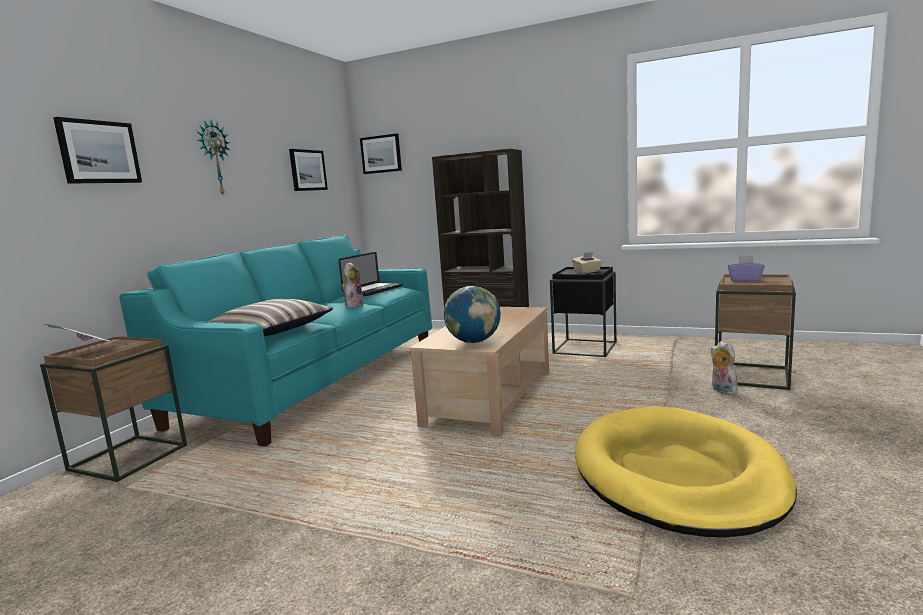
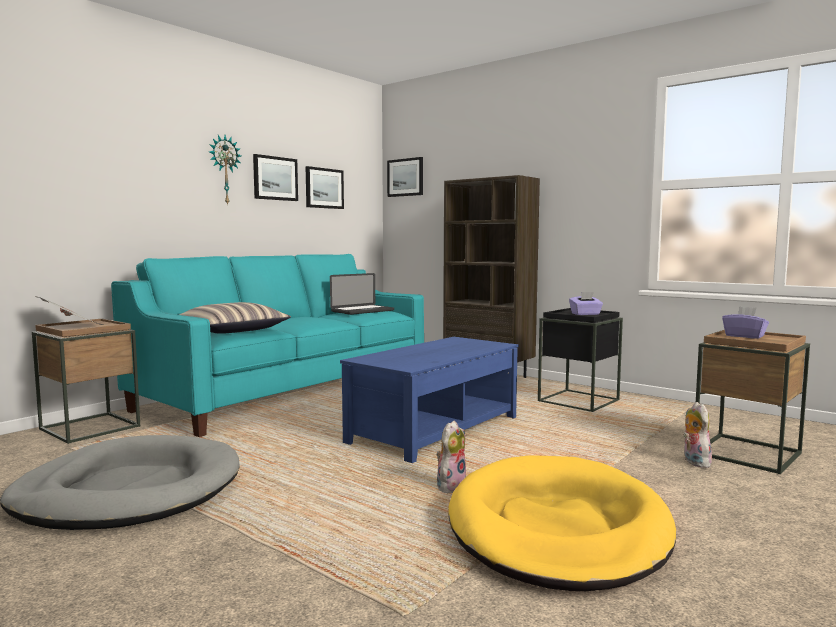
camera: 15 degrees right, 5 degrees down
(99, 152) = (113, 156): picture -> picture (275, 178)
(240, 525) = (129, 491): none -> grey dog bed
(353, 305) = (328, 320): plush toy -> plush toy (450, 487)
(473, 342) = (403, 362): globe -> none
(489, 397) = (434, 430): beige coffee table -> blue coffee table
(587, 272) = (585, 314): beige tissue box -> purple tissue box

